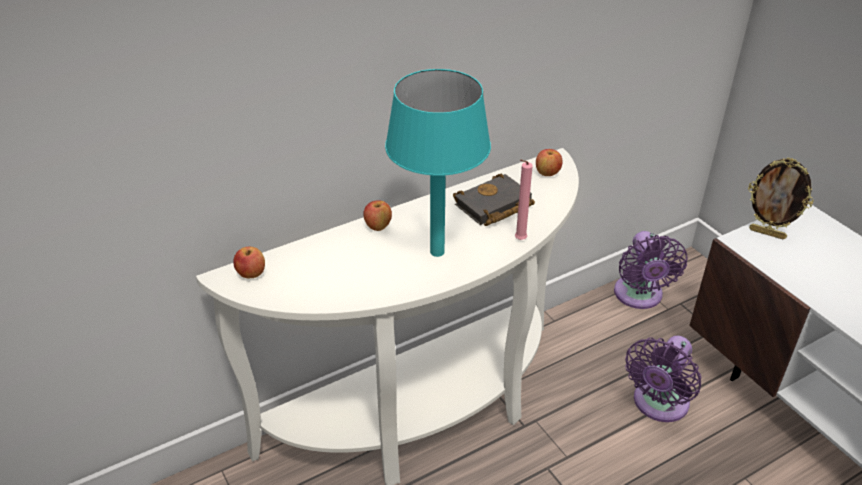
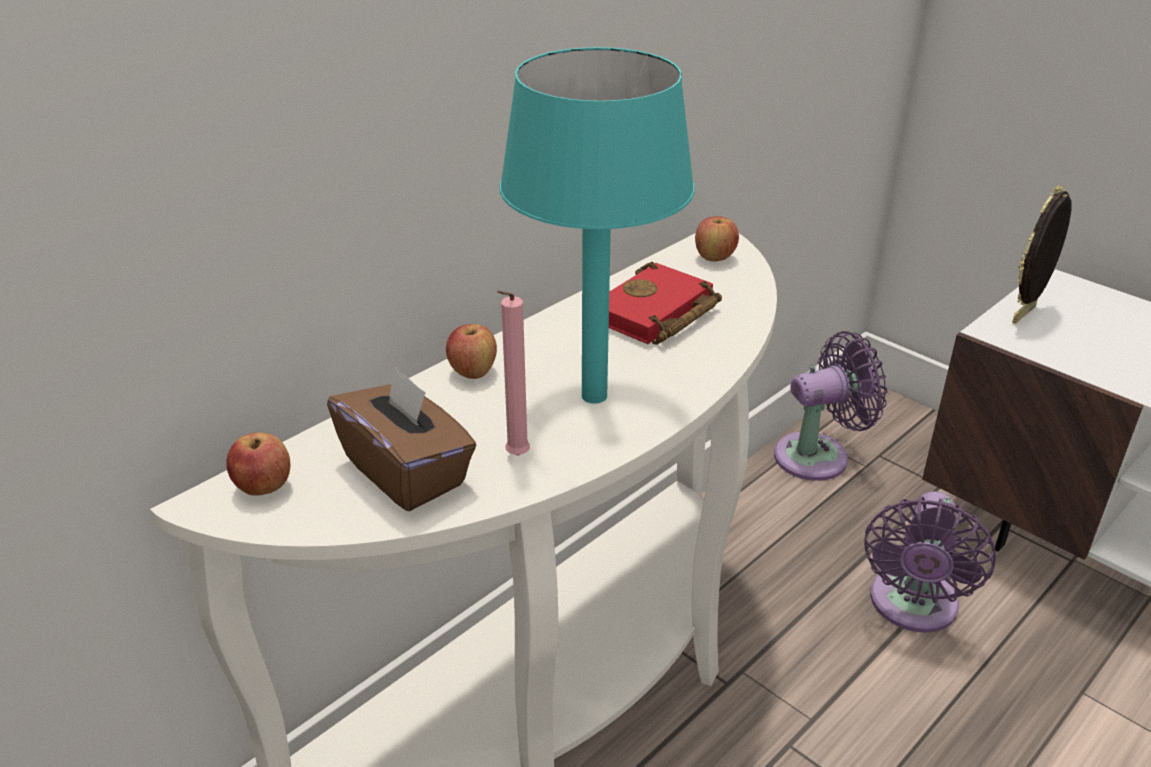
camera: 15 degrees left, 5 degrees down
(323, 278) = (407, 472): none -> brown tissue box
(493, 207) = (654, 315): black book -> red book
(519, 240) = (721, 358): pink candle -> pink candle (515, 457)
(639, 296) = (818, 455): purple fan -> purple fan turned 90 degrees counterclockwise
(767, 233) = (1025, 315): picture frame -> picture frame turned 120 degrees clockwise

